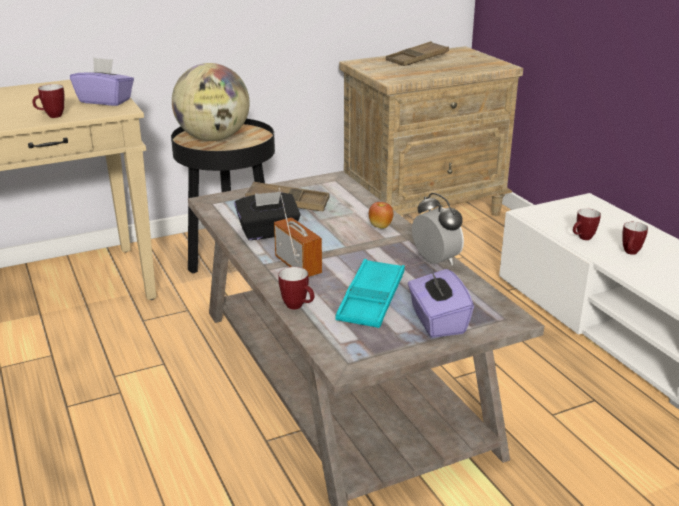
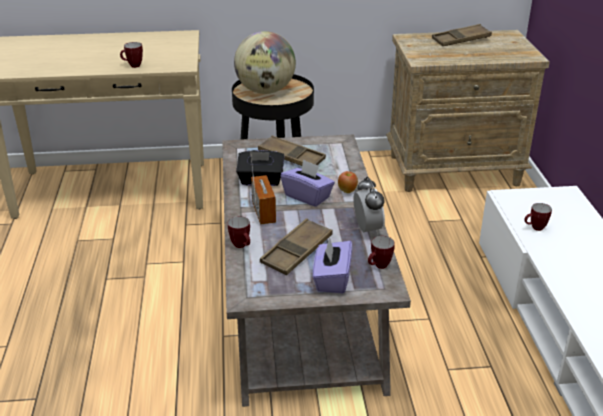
camera: 20 degrees right, 5 degrees up
(105, 101) = (178, 56): purple tissue box -> purple tissue box (307, 196)
(371, 300) = (296, 251): turquoise tray -> brown tray
(630, 253) = (567, 250): mug -> mug (379, 267)

